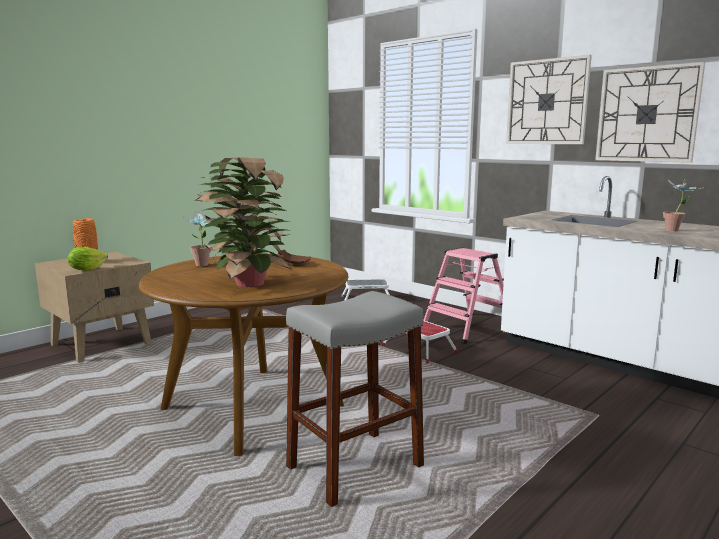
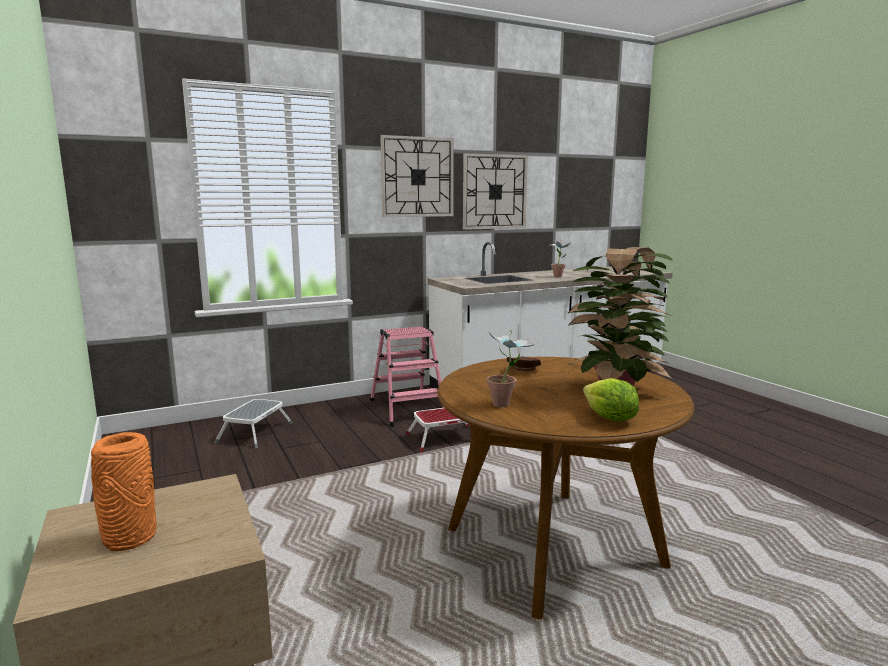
camera: 70 degrees left, 0 degrees up
(87, 269) = (228, 534): lettuce -> lettuce (609, 419)
(355, 466) = (685, 509): grey stool -> none

